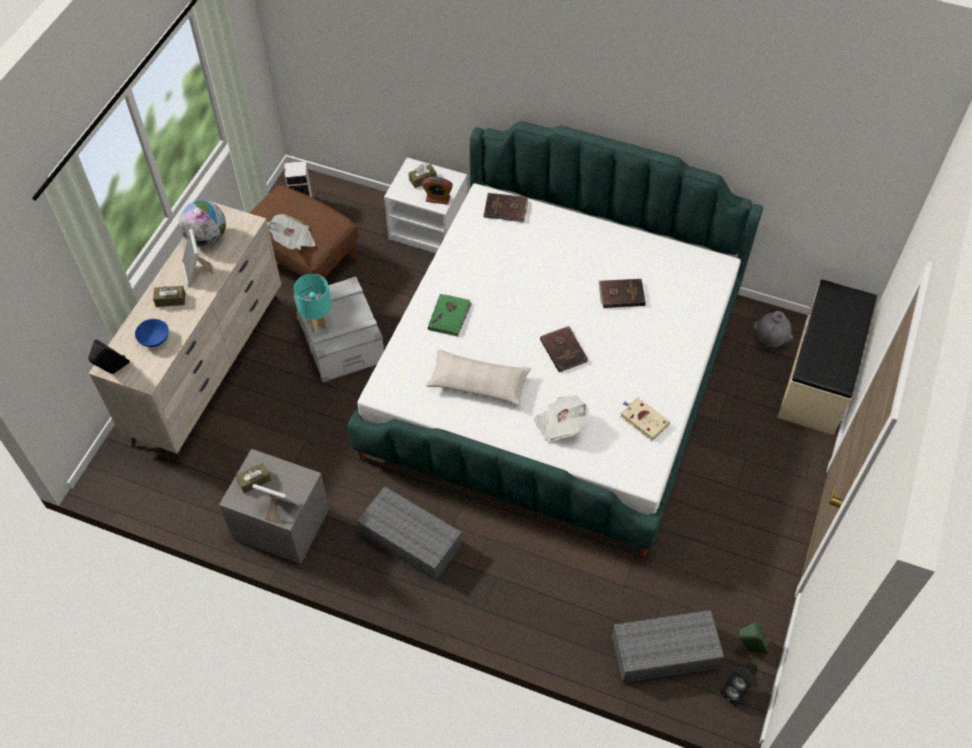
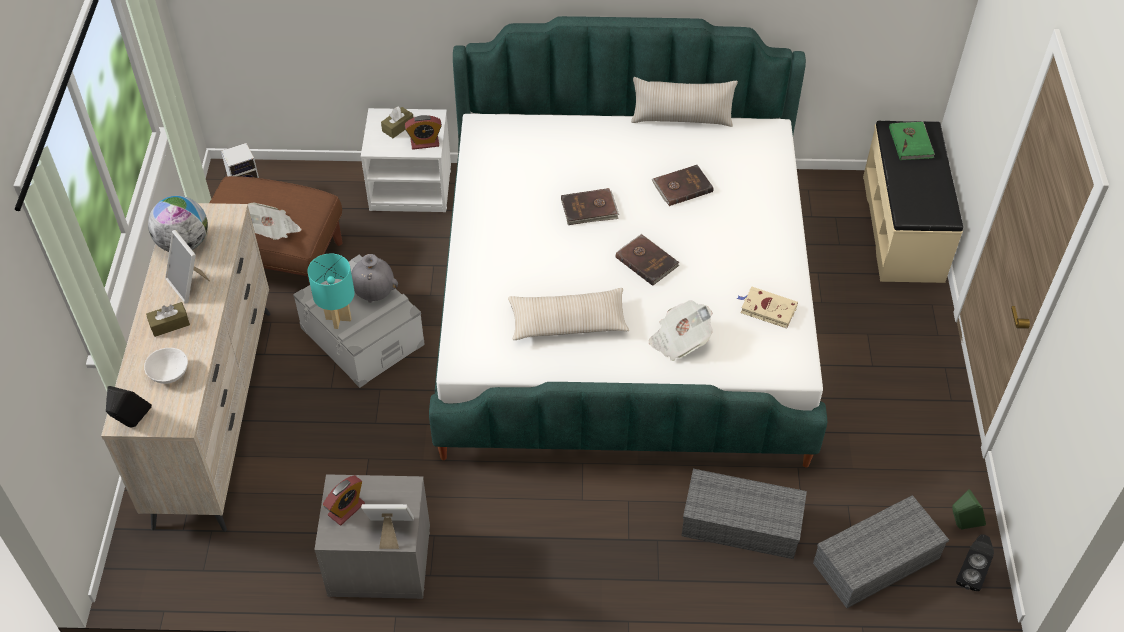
camera: 20 degrees left, 5 degrees down
(154, 339) = (169, 374): blue bowl -> white bowl
(254, 481) = (346, 509): brown tissue box -> alarm clock
(408, 540) = (539, 531): grey storage box -> grey storage box (739, 524)
(449, 316) = (502, 260): green book -> green book (911, 142)
(505, 209) = (513, 132): brown book -> brown book (589, 209)
(648, 235) = (682, 119): none -> beige pillow
(770, 340) = (836, 206): grey vase -> grey vase (375, 294)

